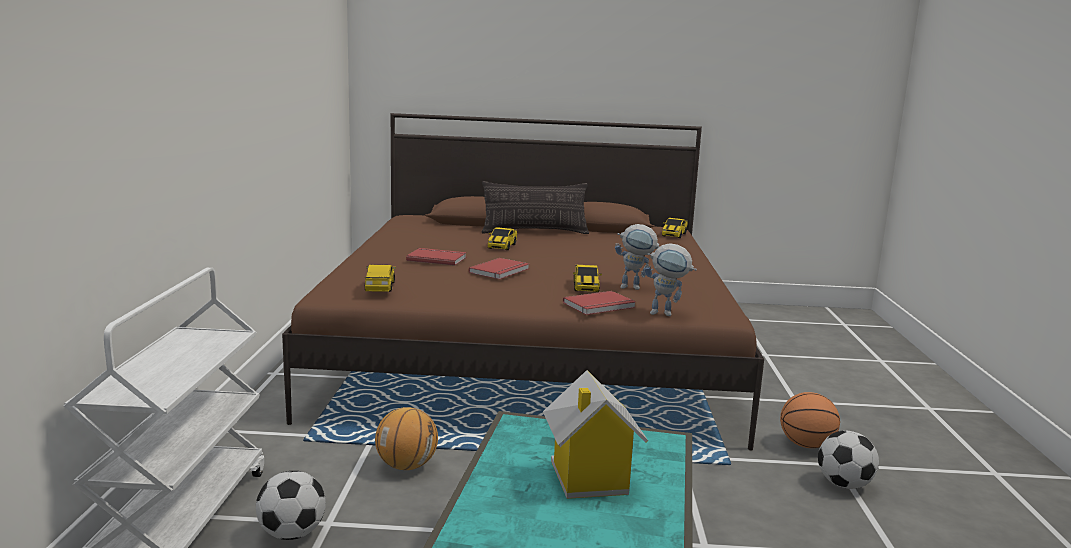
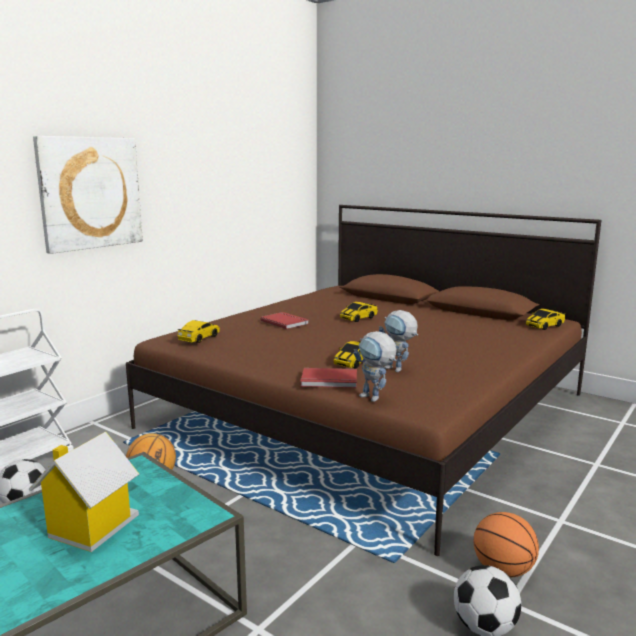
camera: 35 degrees right, 0 degrees up
(208, 98) = (90, 193): none -> picture
(501, 271) = (311, 338): red book -> none
(534, 232) = (414, 309): pillow -> none

